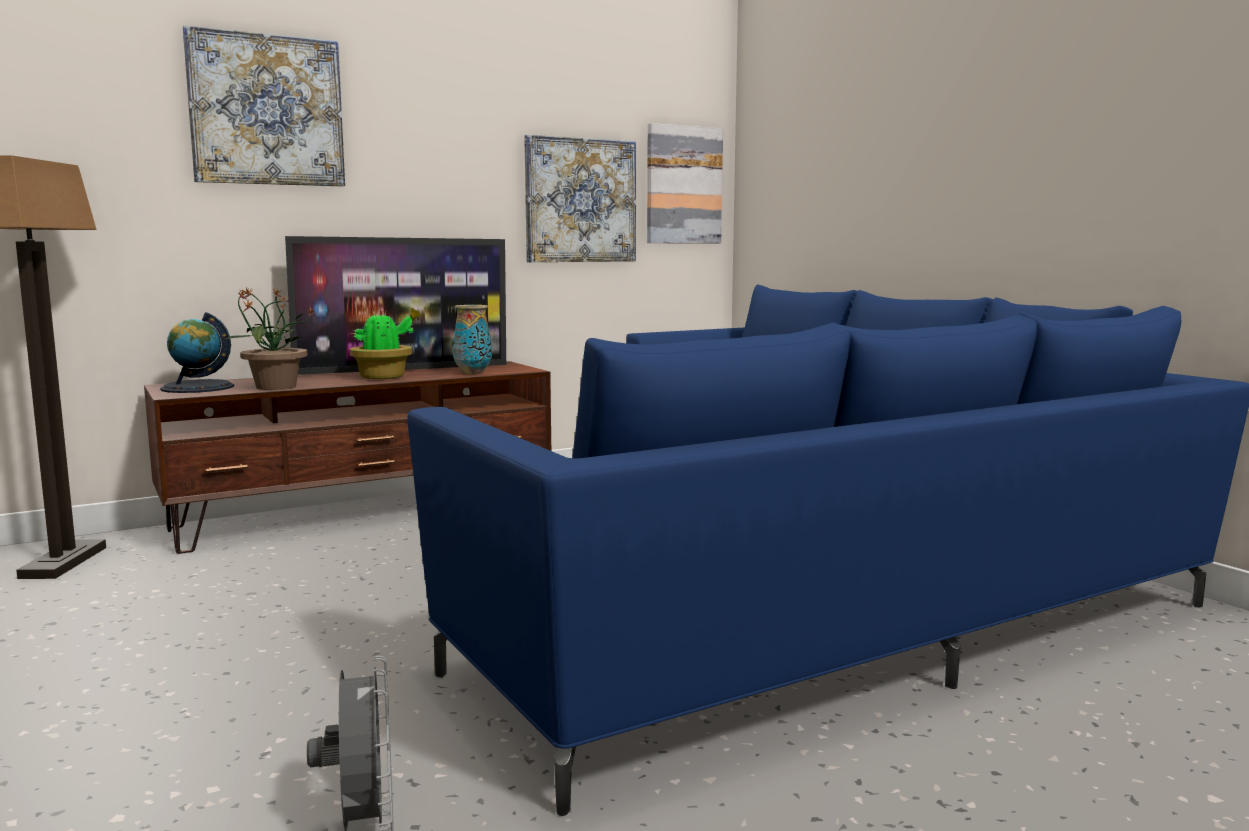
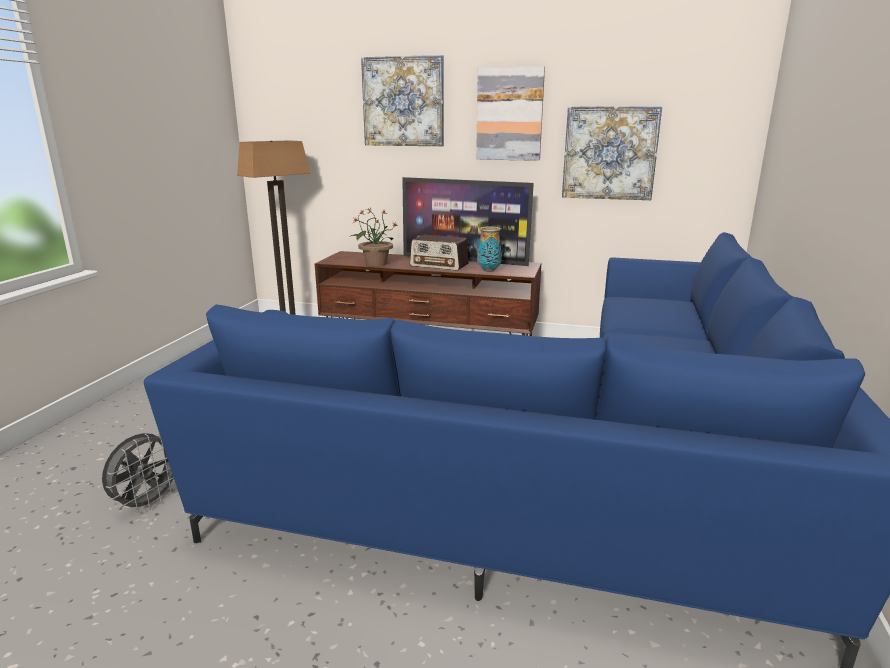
camera: 45 degrees right, 10 degrees up
(197, 387) = (349, 257): globe -> none
(384, 377) = (439, 265): potted plant -> radio
(683, 185) = (708, 140): picture -> picture (509, 114)

